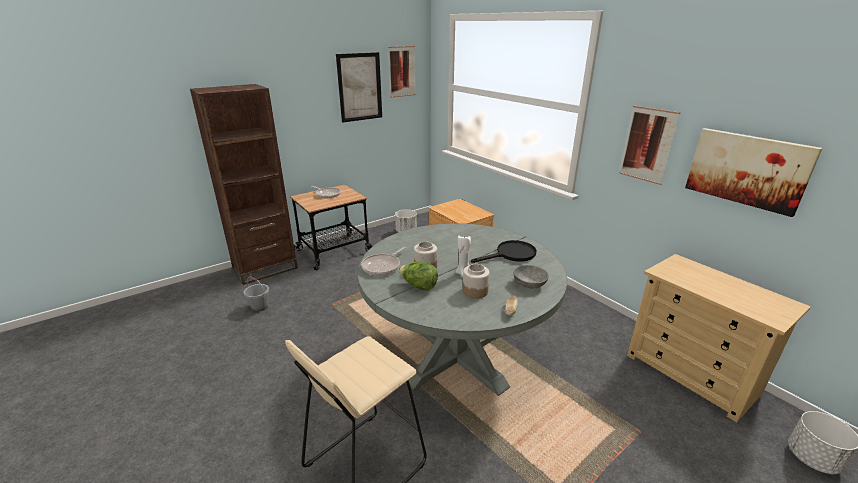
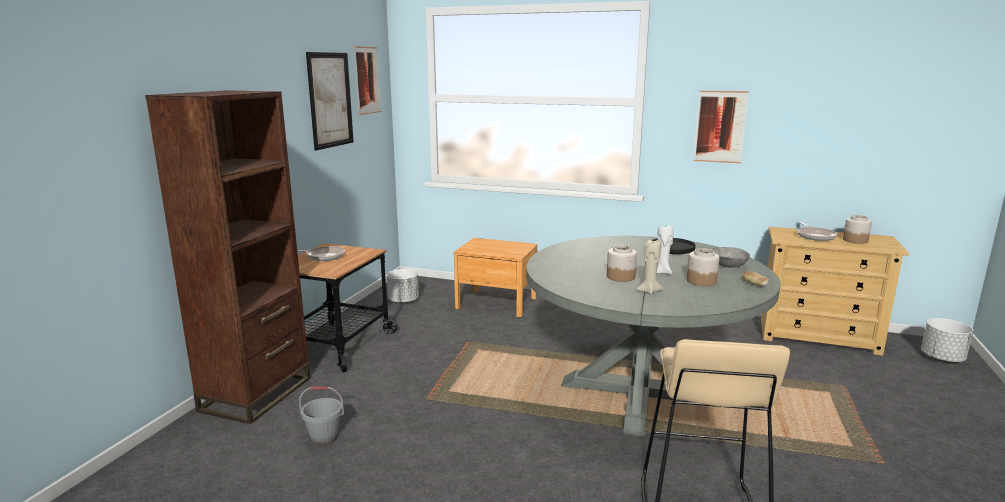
camera: 35 degrees left, 10 degrees down
(383, 266) = (580, 287): frying pan -> frying pan (815, 236)
(418, 286) = (648, 291): lettuce -> beige candle
(743, 297) = (855, 240): none -> jar
(747, 169) = (818, 132): picture -> none

